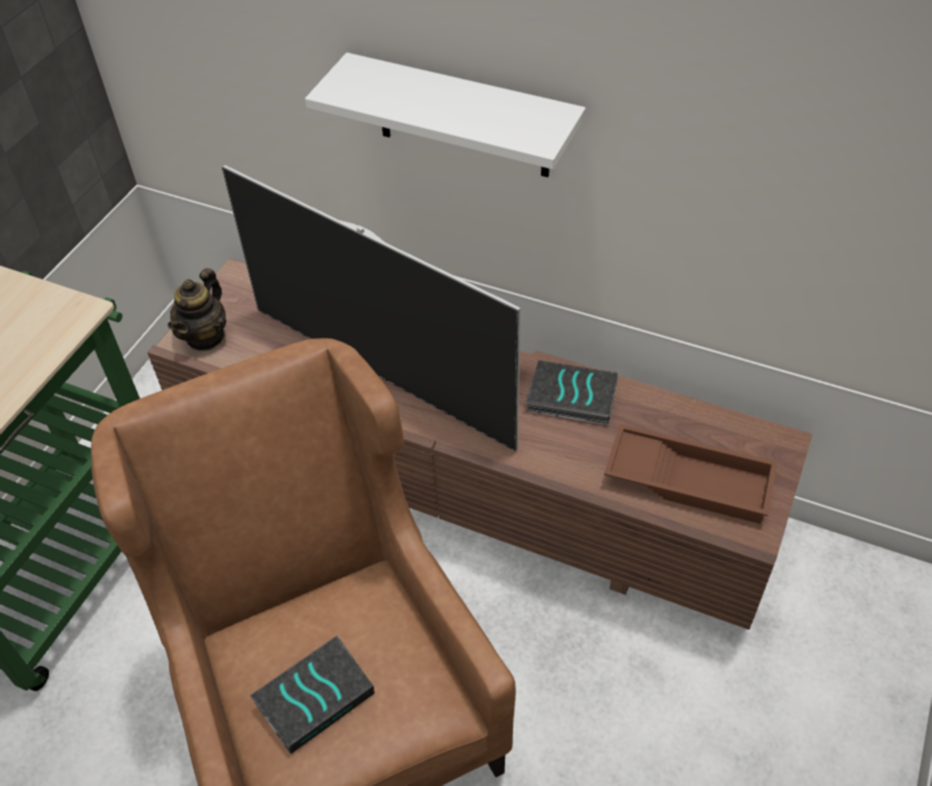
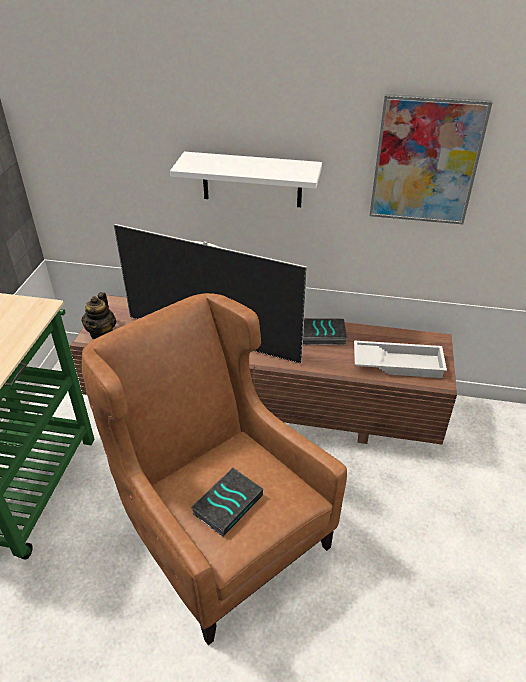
camera: 15 degrees left, 10 degrees down
(690, 479) = (398, 363): brown tray -> white tray
(778, 136) = (426, 161): none -> picture

